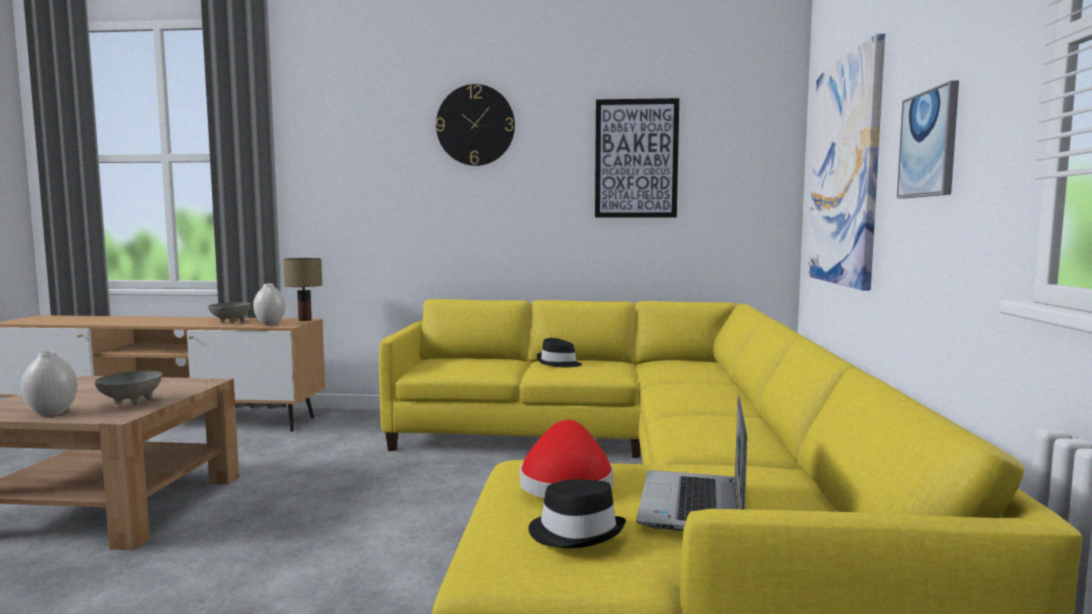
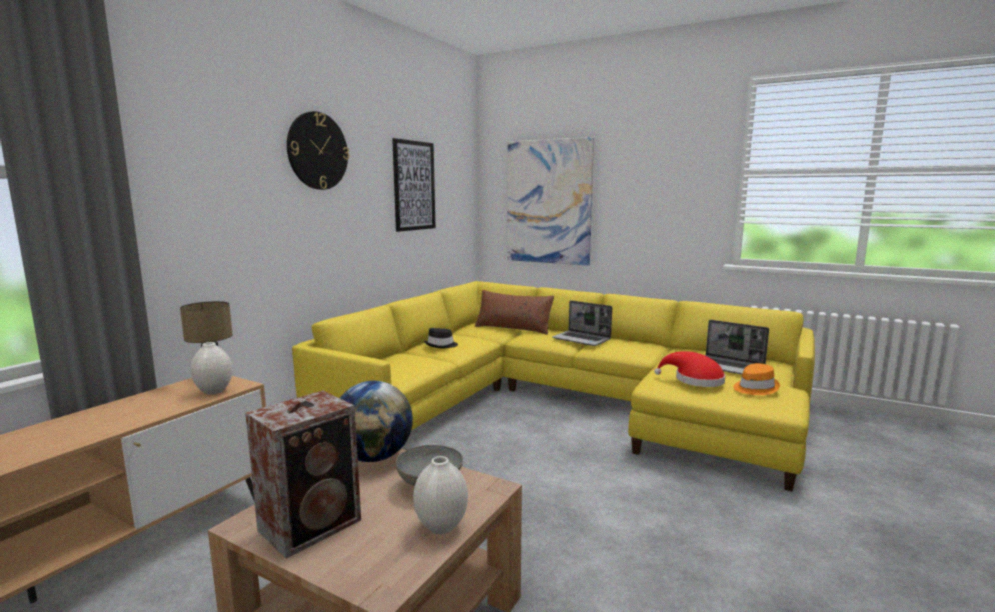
camera: 65 degrees left, 5 degrees up
(77, 389) = (313, 524): none -> speaker
(193, 384) = (374, 457): none -> globe
(230, 321) = (137, 409): grey bowl -> none
(576, 532) = (754, 388): black hat -> orange hat
(698, 374) = (513, 328): none -> brown pillow
(704, 406) = (582, 339): none -> laptop
(929, 144) = (646, 199): picture -> none

